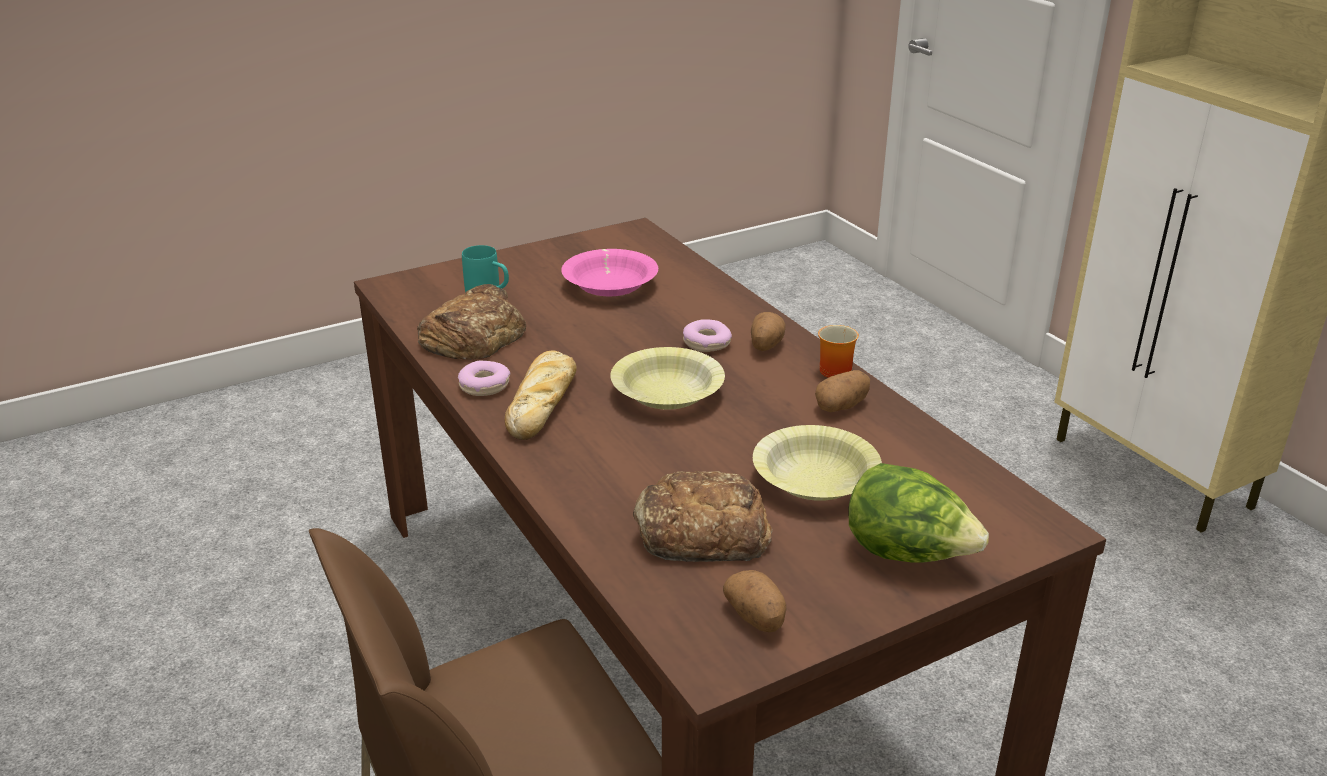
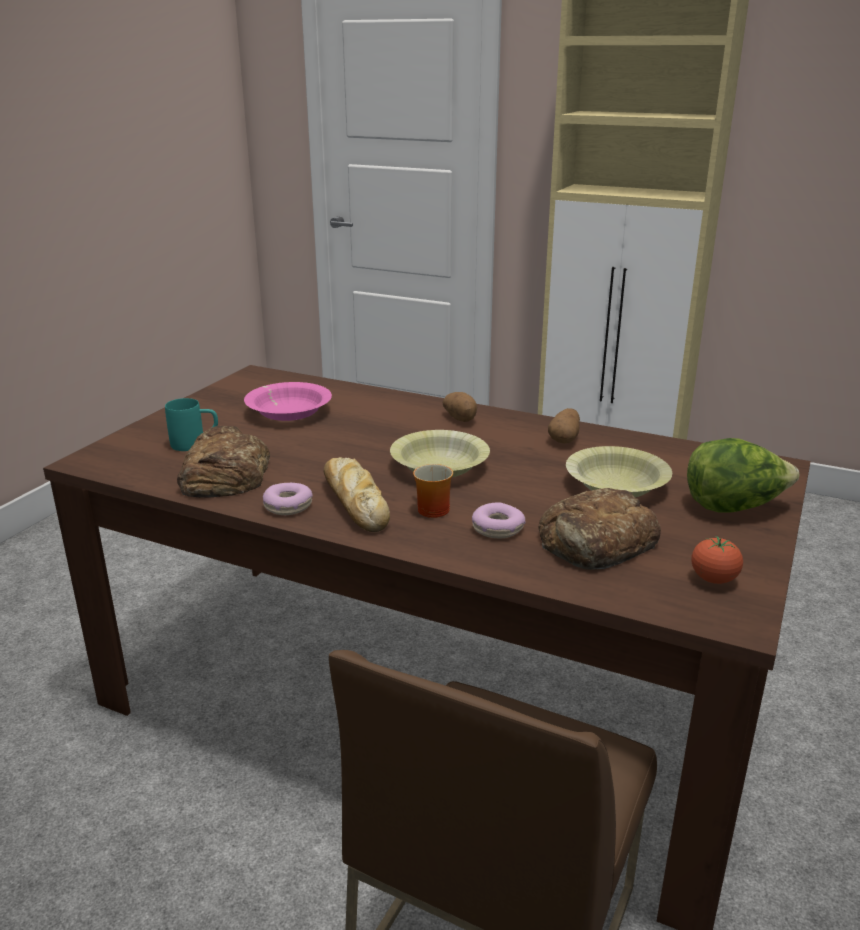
camera: 35 degrees left, 5 degrees down
(706, 343) = (419, 429): donut -> donut (498, 528)
(756, 618) = (713, 579): potato -> tomato
(832, 369) = (525, 420): mug -> mug (429, 509)

